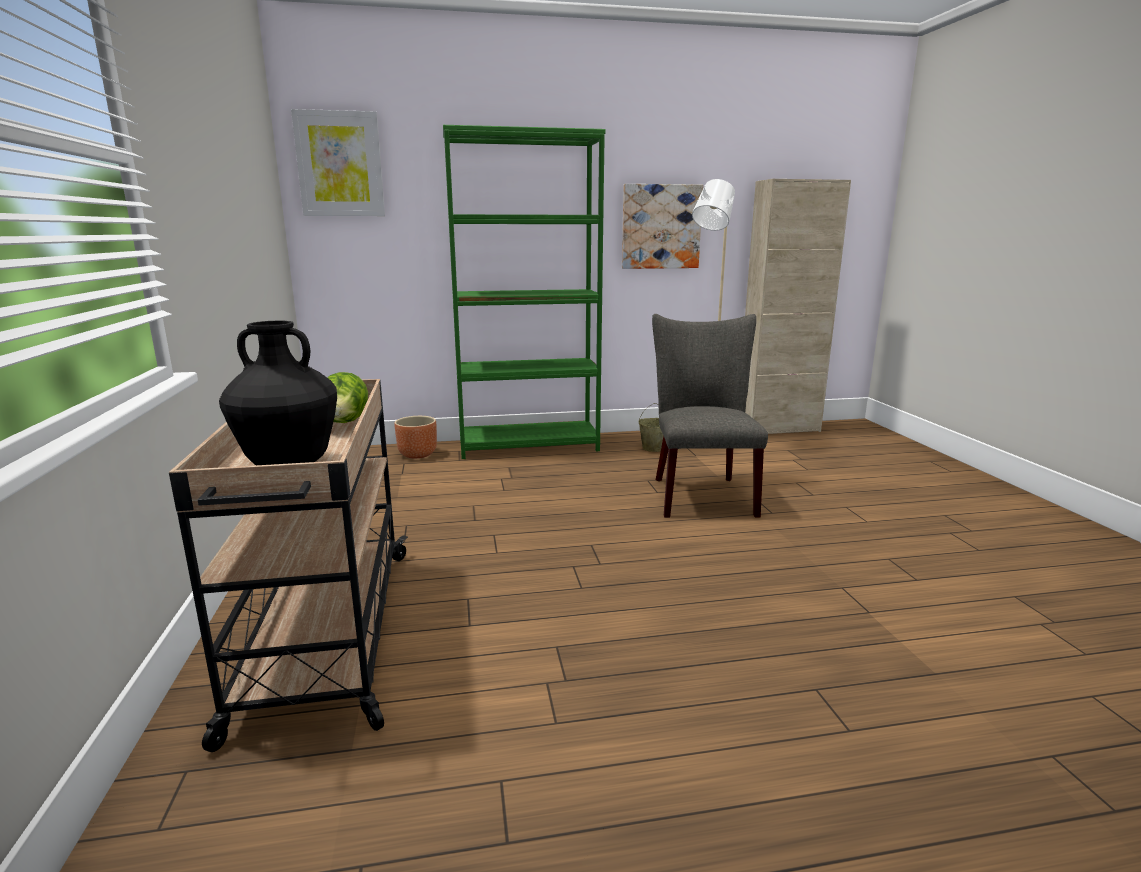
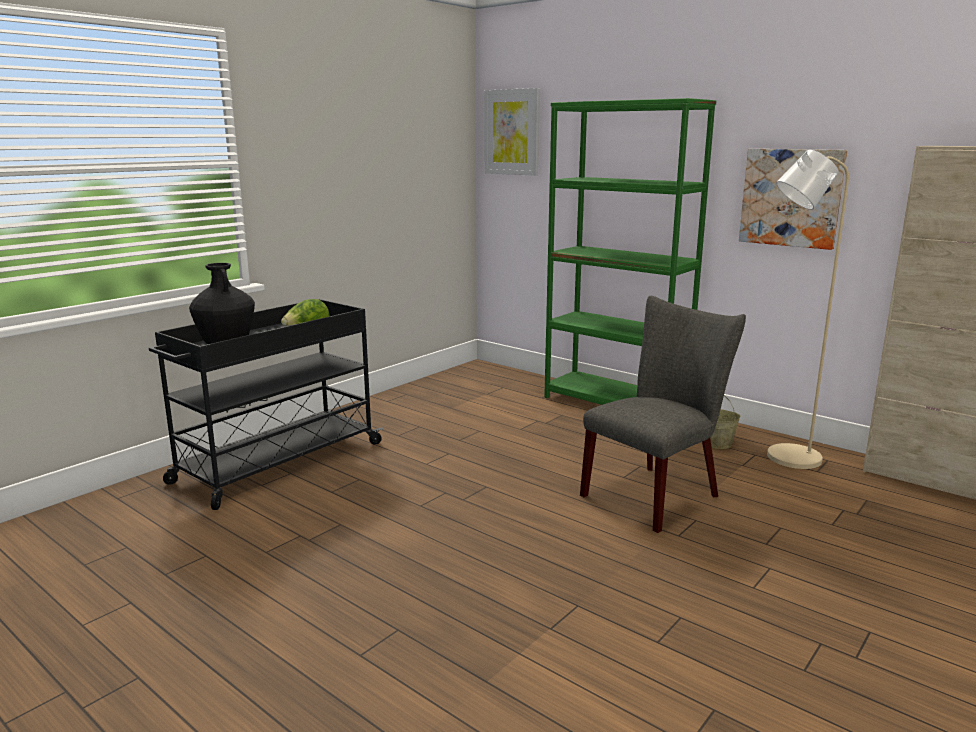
camera: 50 degrees right, 0 degrees up
(327, 635) = (277, 463): beige cart -> black cart
(417, 454) = (524, 384): brown planter -> none

